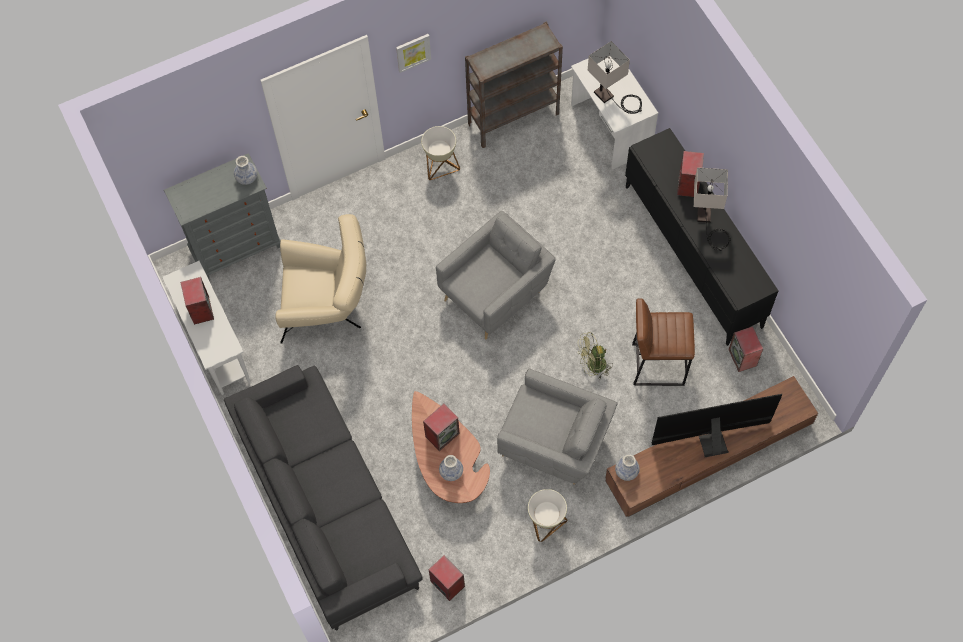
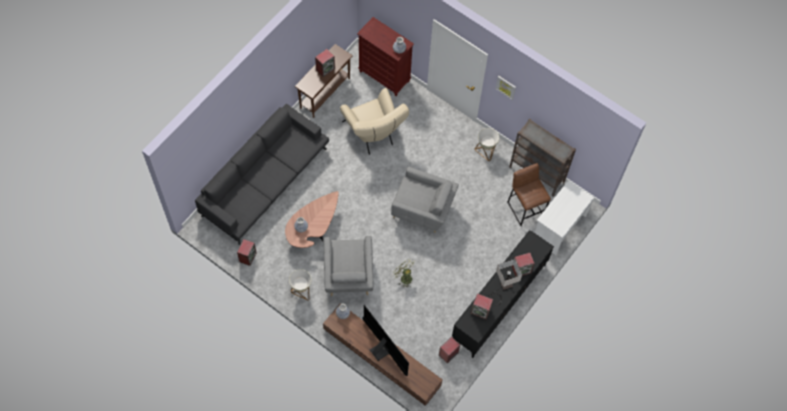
camera: 60 degrees right, 0 degrees up
(215, 346) = (325, 93): white console table -> brown console table
(237, 248) = (385, 76): grey dresser -> red dresser
(442, 434) = (320, 214): speaker -> speaker (481, 311)
(615, 99) = (558, 211): table lamp -> none
(656, 364) = (421, 310): brown stool -> brown stool (525, 208)

